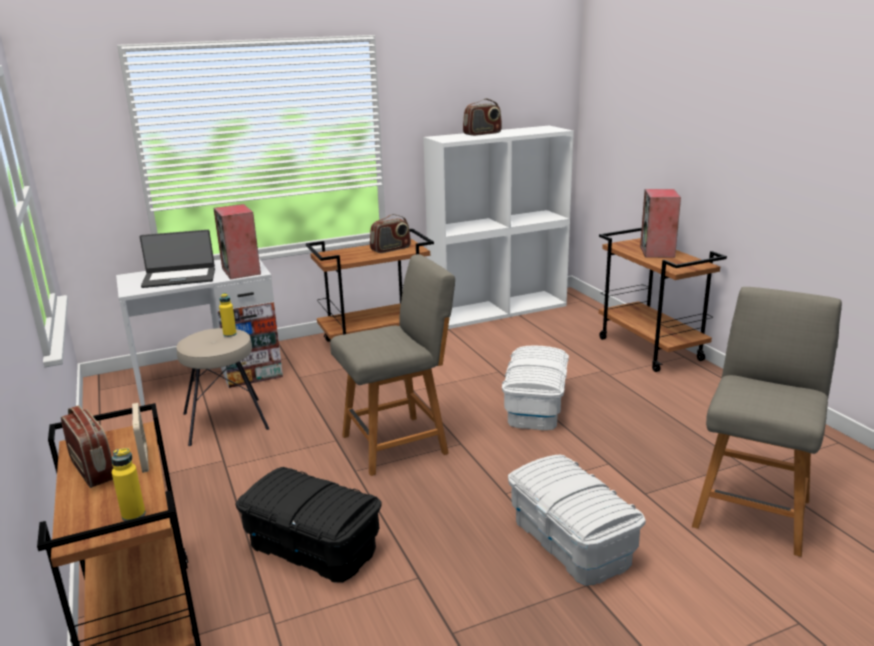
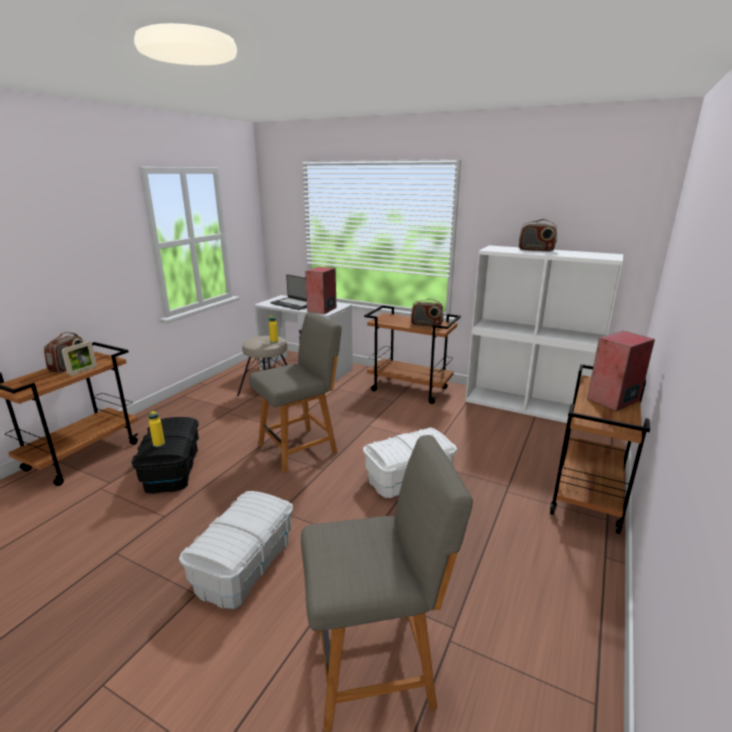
camera: 50 degrees right, 0 degrees up
(133, 515) = (27, 388): yellow bottle -> yellow bottle (159, 444)
(398, 443) = (300, 448): grey chair -> grey chair turned 60 degrees counterclockwise

